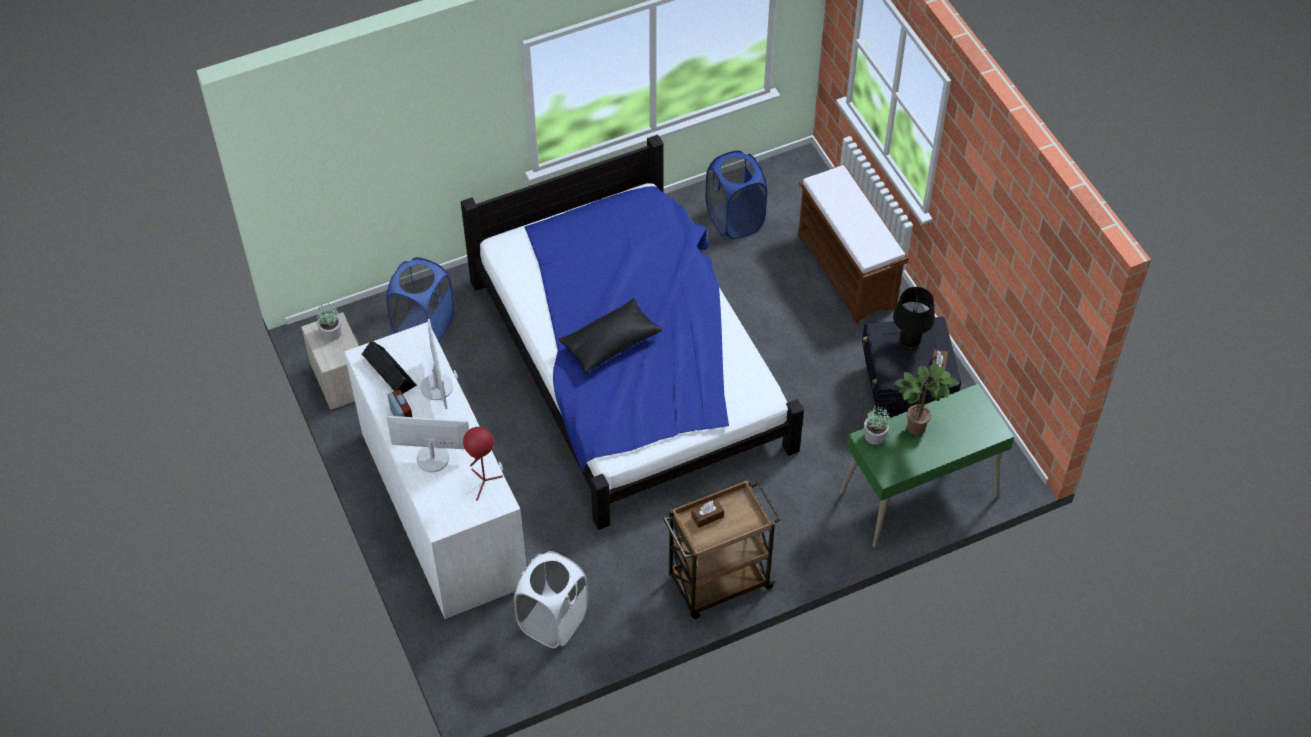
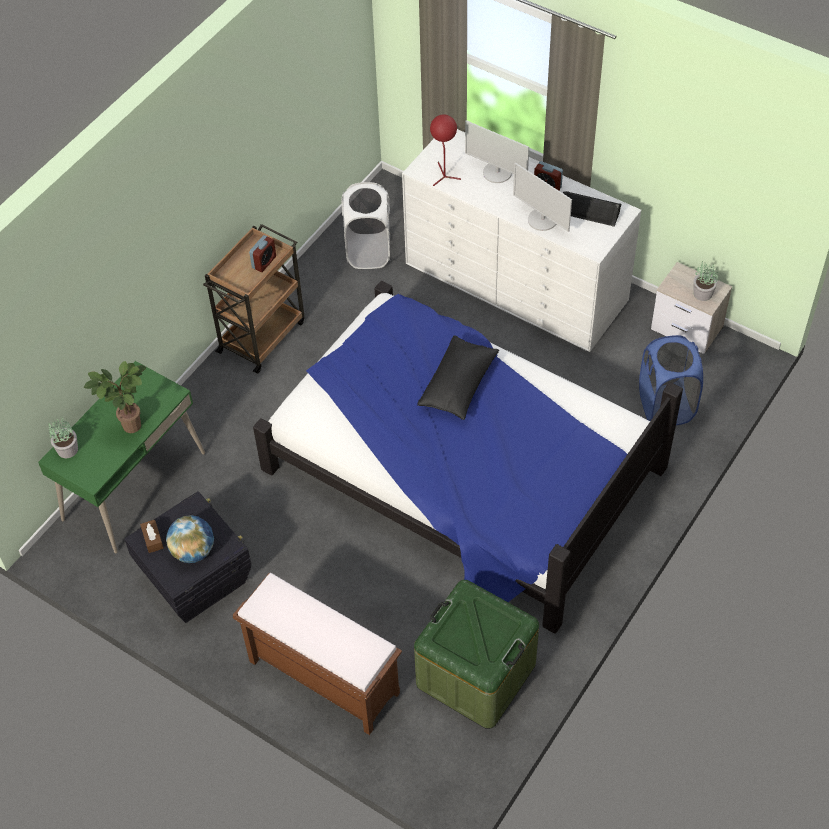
camera: 150 degrees right, 0 degrees up
(432, 457) = (497, 173): monitor -> monitor turned 60 degrees clockwise
(707, 516) = (264, 262): brown tissue box -> alarm clock
(734, 220) = (476, 674): blue laundry basket -> green storage box
(874, 436) = (165, 399): potted plant -> potted plant (67, 449)
(909, 342) = (193, 551): black table lamp -> globe

